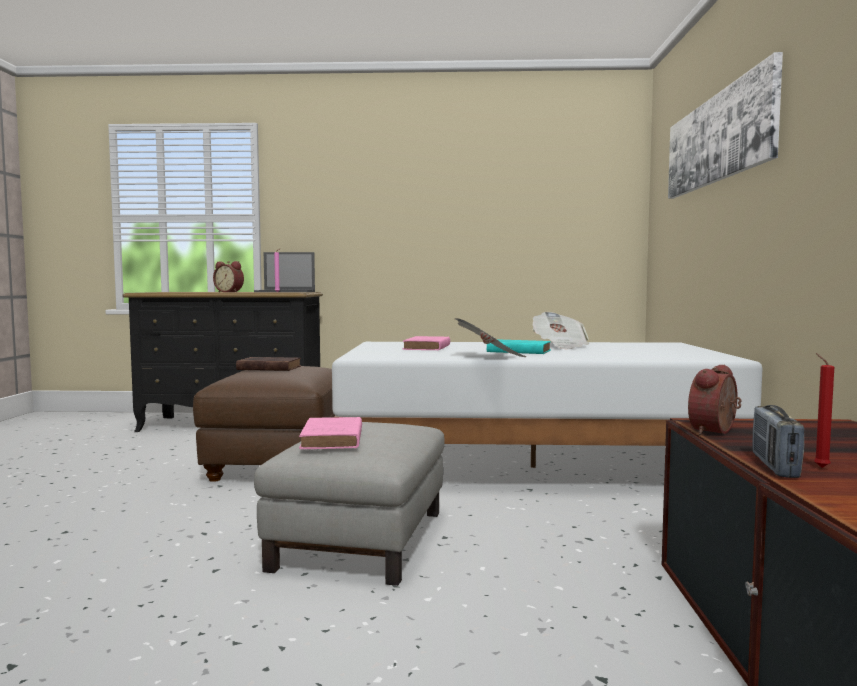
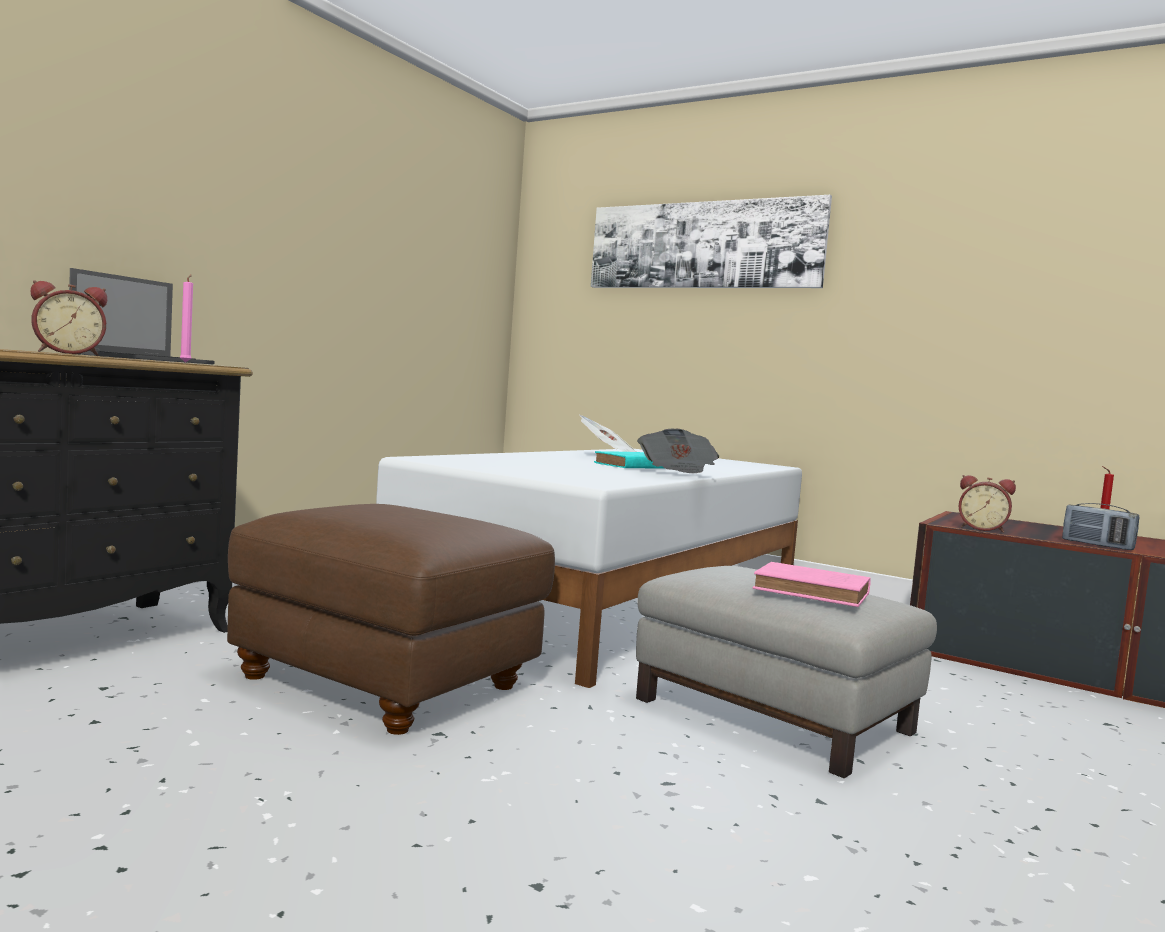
camera: 60 degrees left, 0 degrees up
(267, 368) = (374, 513): brown book -> none
(426, 347) = (534, 465): pink book -> none
(716, 432) = (982, 529): alarm clock -> alarm clock turned 45 degrees counterclockwise

